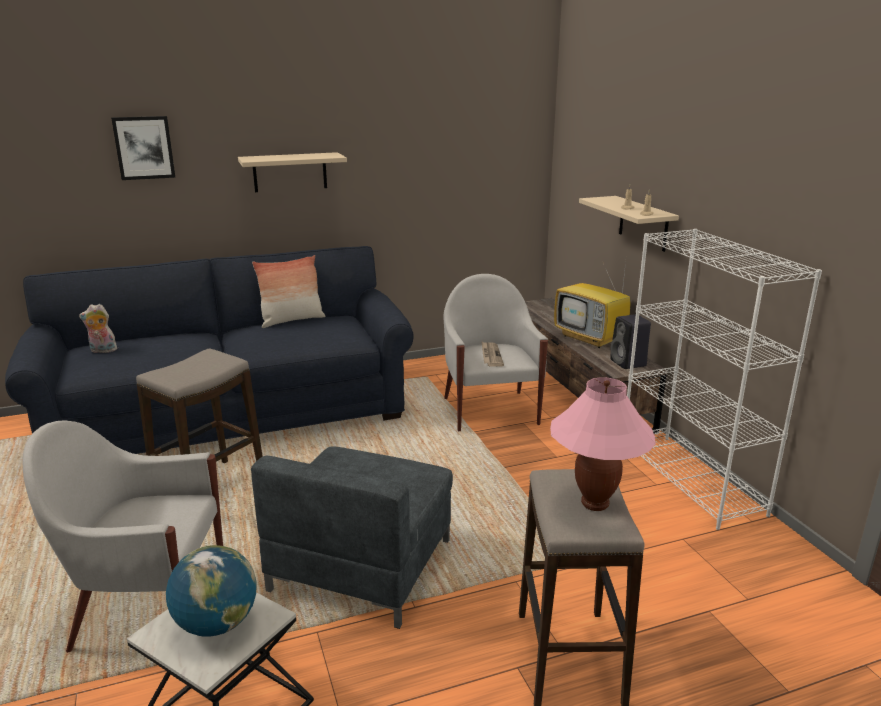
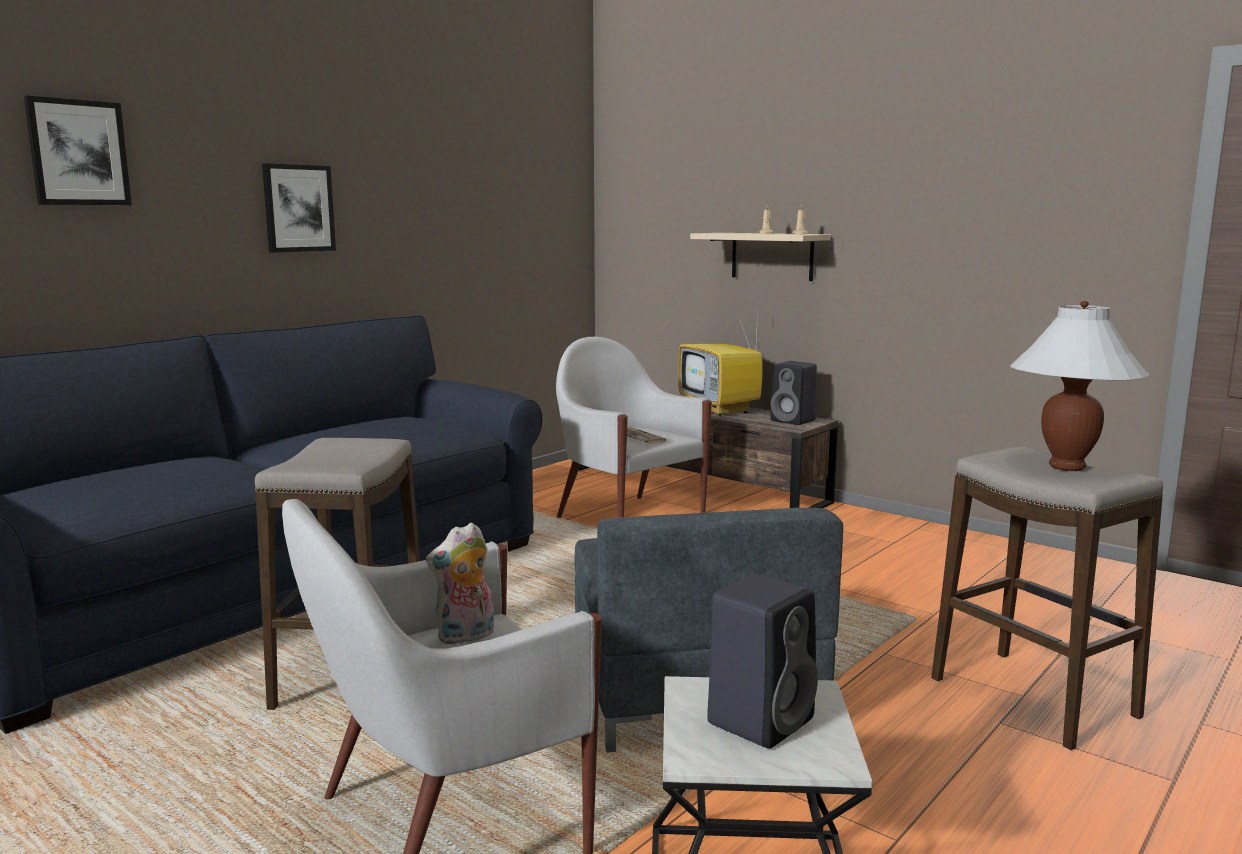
camera: 30 degrees left, 10 degrees down
(102, 351) = (64, 489): plush toy -> plush toy (466, 637)
(217, 624) = (761, 719): globe -> black speaker
(290, 172) = (298, 208): beige shelf -> picture
(292, 320) = (342, 425): pillow -> none
(591, 339) = (720, 409): television -> television turned 45 degrees clockwise
(595, 503) = (1066, 467): pink table lamp -> white table lamp
(690, 480) = (918, 532): white bookcase -> none

